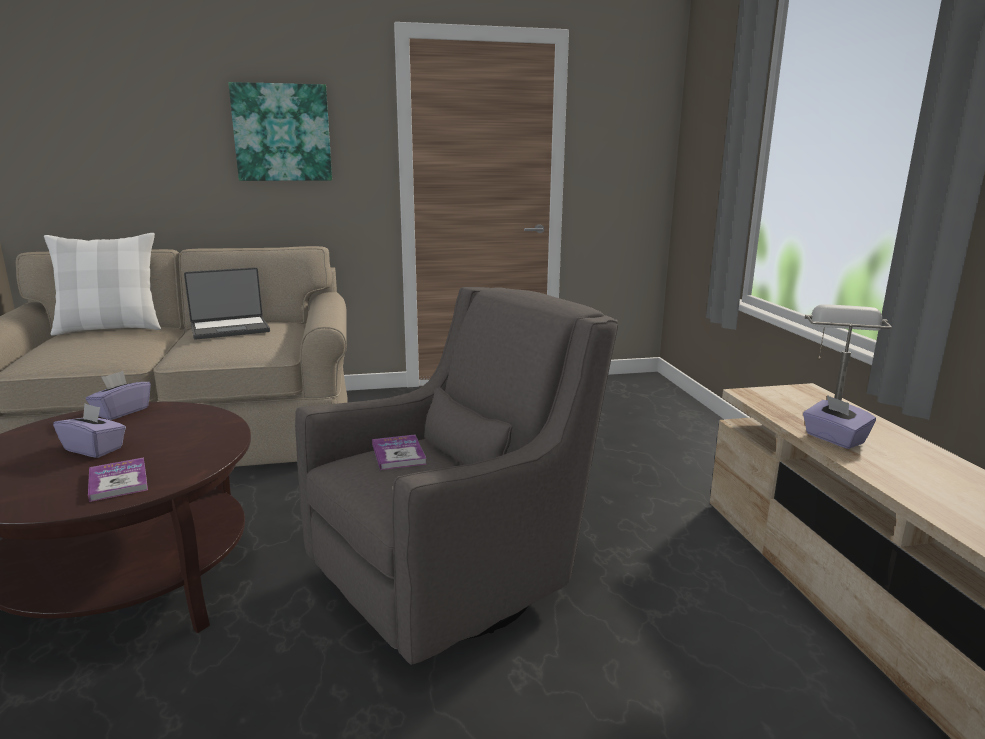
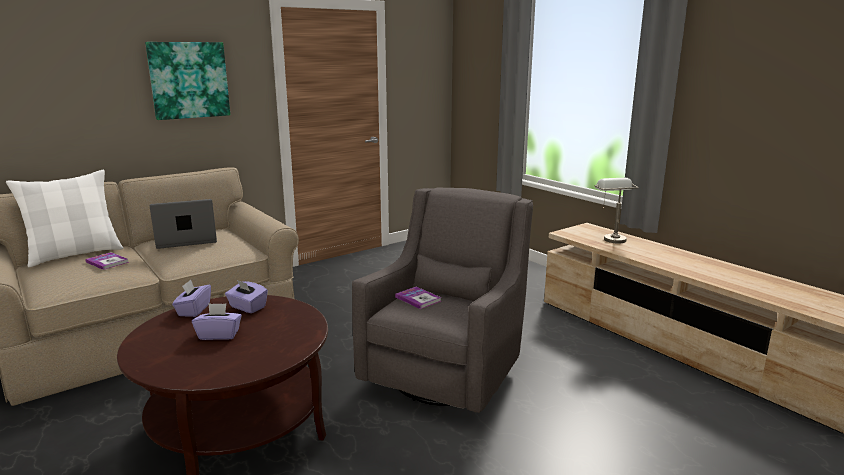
camera: 25 degrees left, 0 degrees up
(118, 481) = (273, 348): book -> book (107, 262)
(230, 329) = (187, 240): laptop -> laptop turned 150 degrees counterclockwise
(834, 439) = (624, 249): purple tissue box -> purple tissue box (247, 307)

